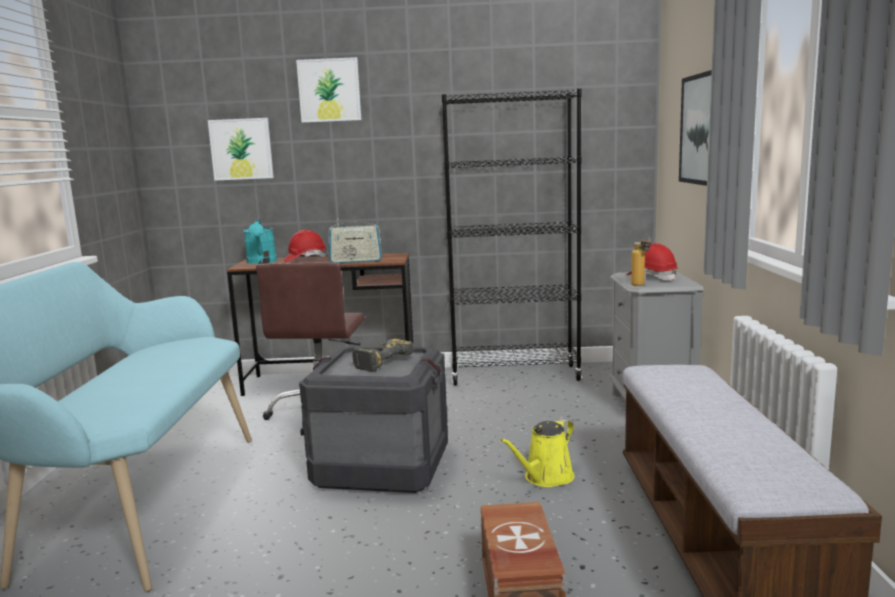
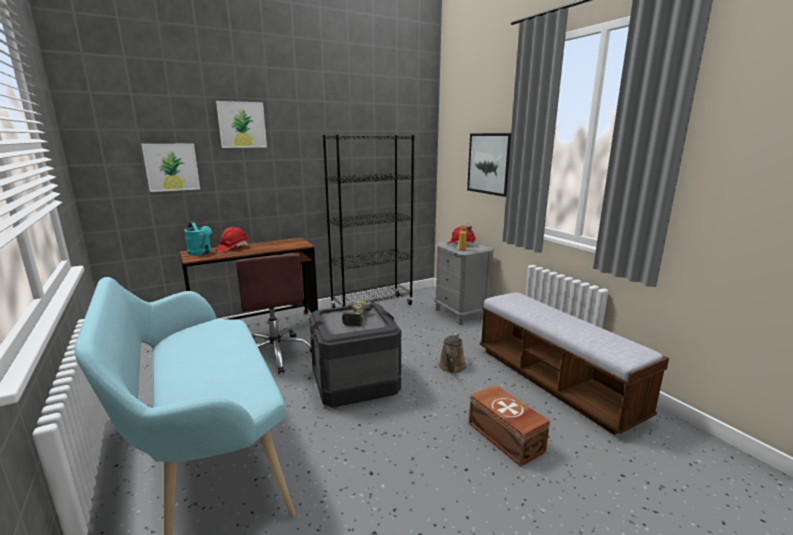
camera: 30 degrees left, 5 degrees up
(356, 261) = (277, 247): radio -> none
(545, 478) = (451, 367): yellow watering can -> brown watering can

